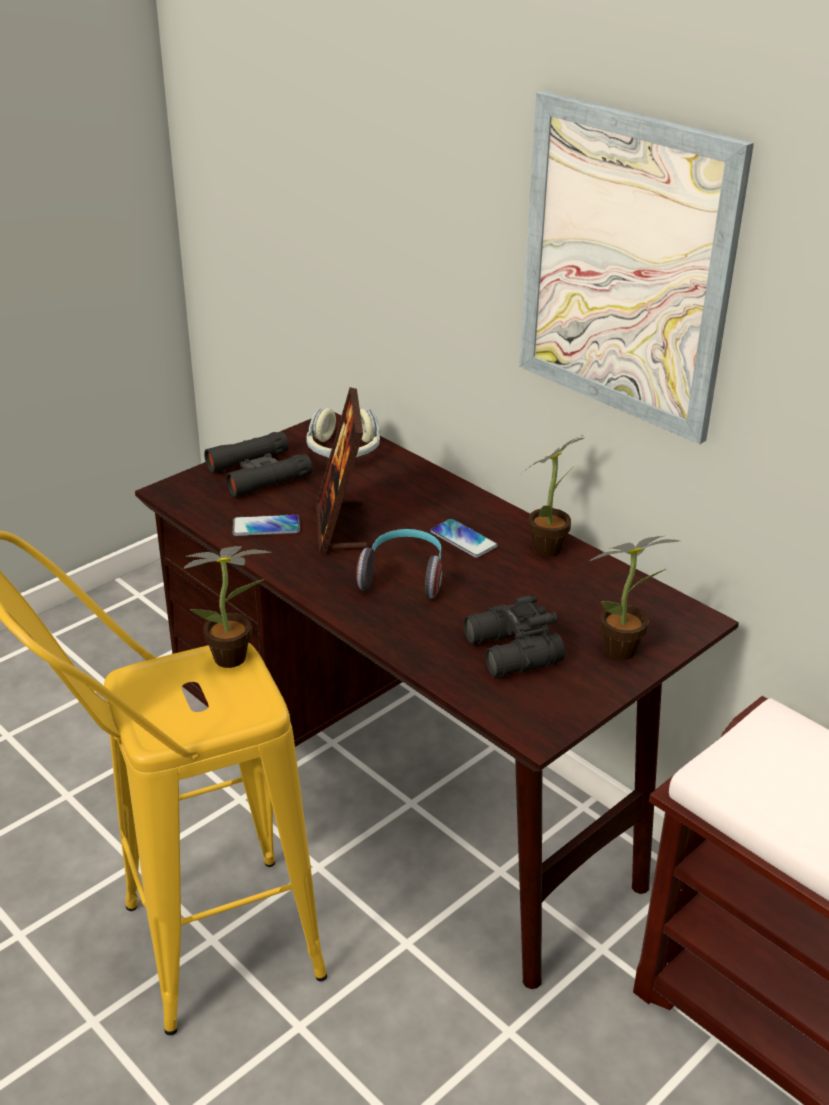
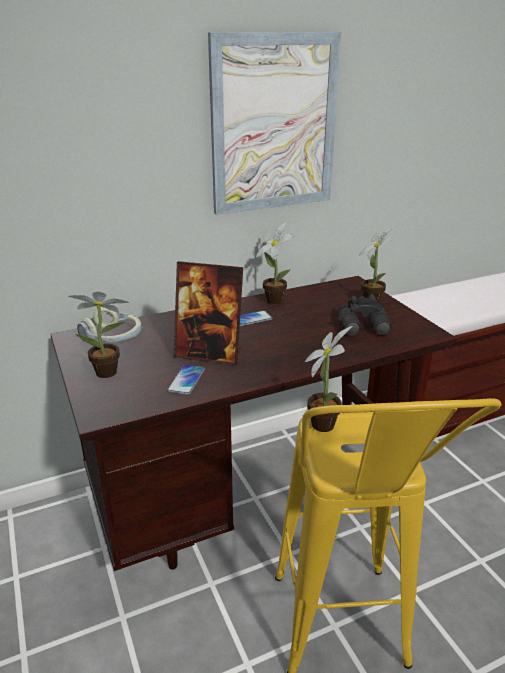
camera: 70 degrees left, 5 degrees down
(259, 473) = (110, 373): black binoculars -> potted plant
(404, 575) = (277, 342): headphones -> none

